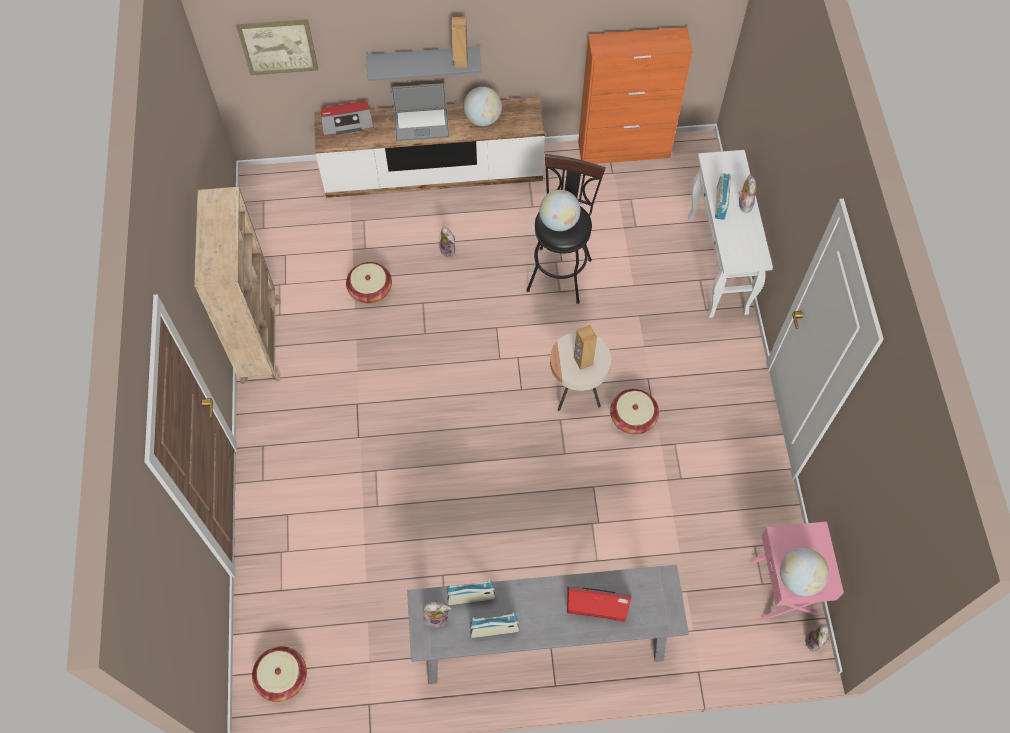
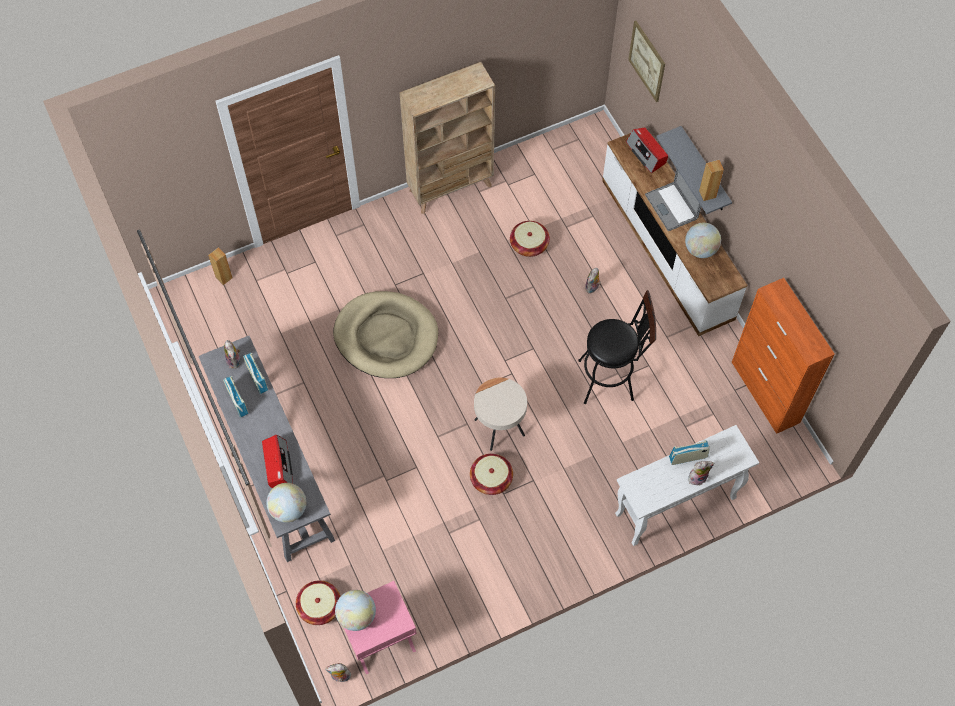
camera: 70 degrees right, 0 degrees up
(282, 677) = (193, 306): basket -> basket (319, 606)
(421, 467) = (386, 337): none -> beige dog bed
(559, 222) = (610, 336): globe -> globe (288, 509)
(583, 361) = (498, 403): brown speaker -> brown speaker (224, 277)

